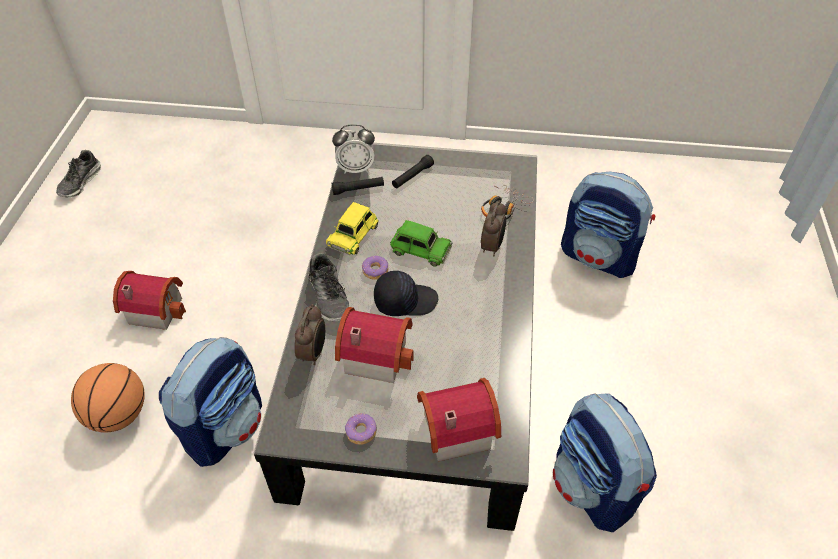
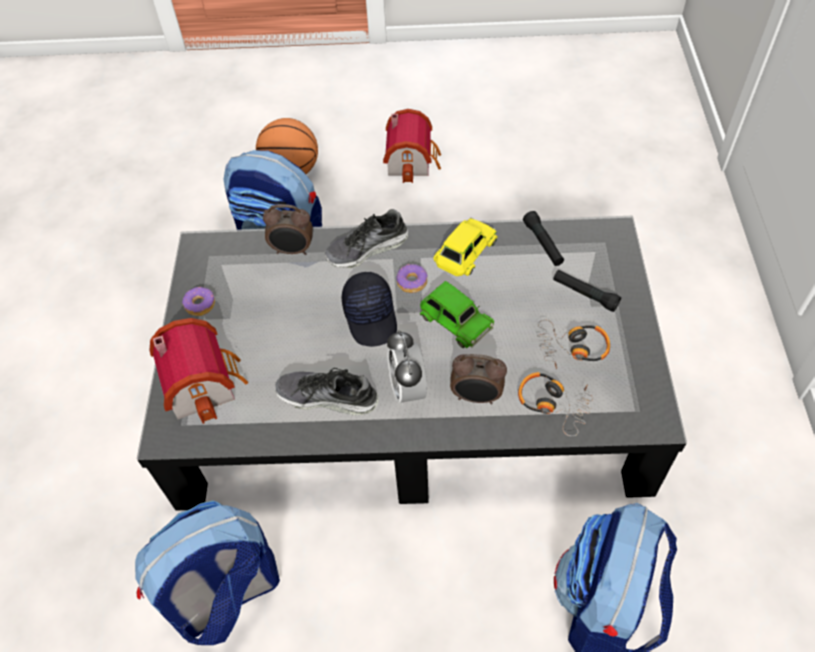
camera: 85 degrees right, 5 degrees up
(80, 182) = (562, 59): shoe -> shoe (327, 398)
(353, 234) = (465, 252): yellow toy car -> yellow toy car turned 105 degrees clockwise
(356, 168) = (581, 235): alarm clock -> alarm clock (407, 389)
(375, 353) = (295, 300): toy house -> none
(420, 249) = (455, 320): green toy car -> green toy car turned 60 degrees counterclockwise
(458, 191) = (572, 348): none -> headphones

